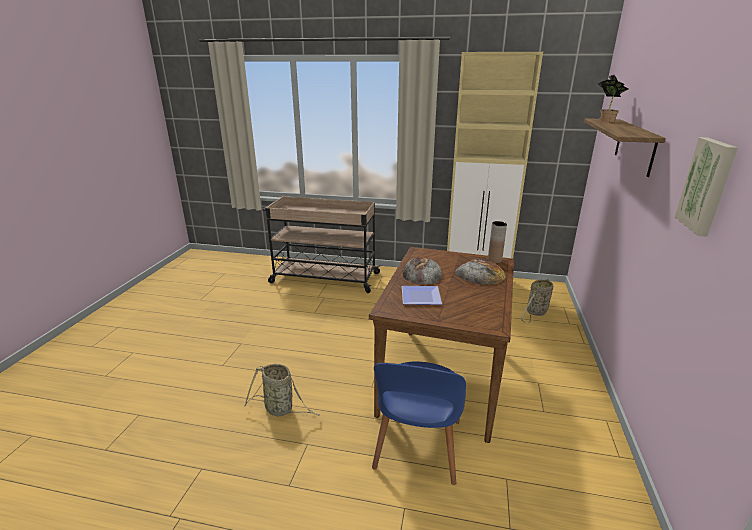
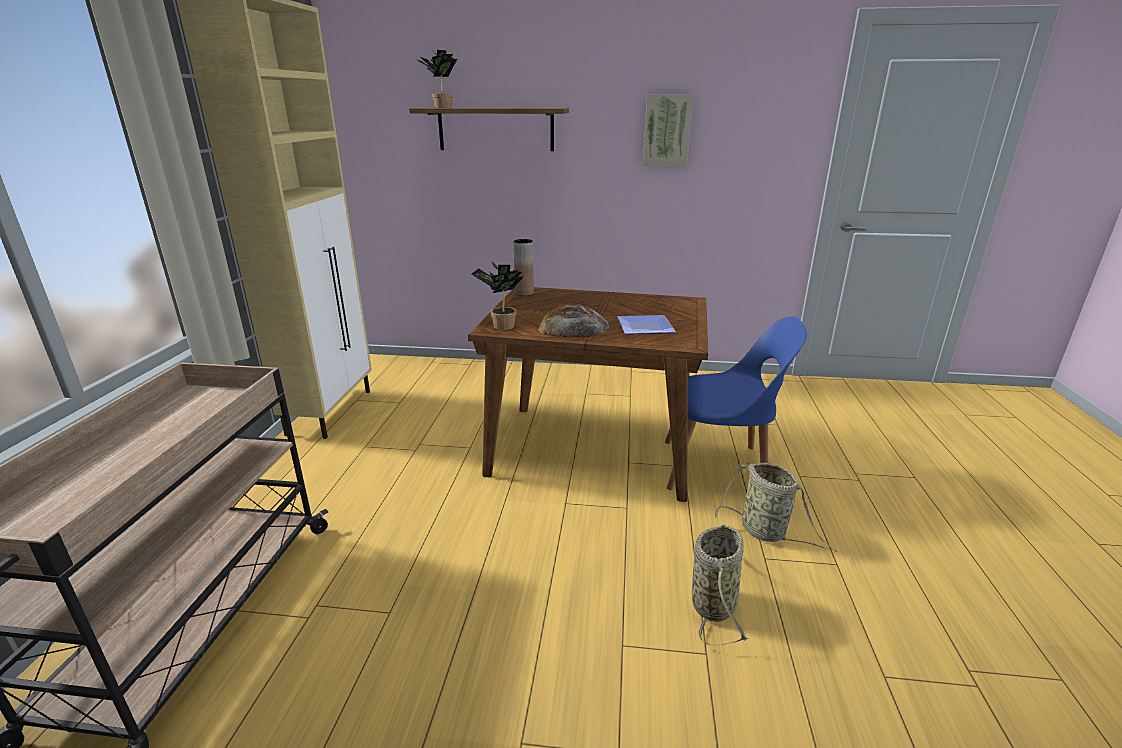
camera: 95 degrees left, 0 degrees up
(423, 253) = (500, 326): none -> potted plant
(480, 274) = (568, 301): bread -> none
(535, 313) = (442, 379): basket -> basket (766, 532)

